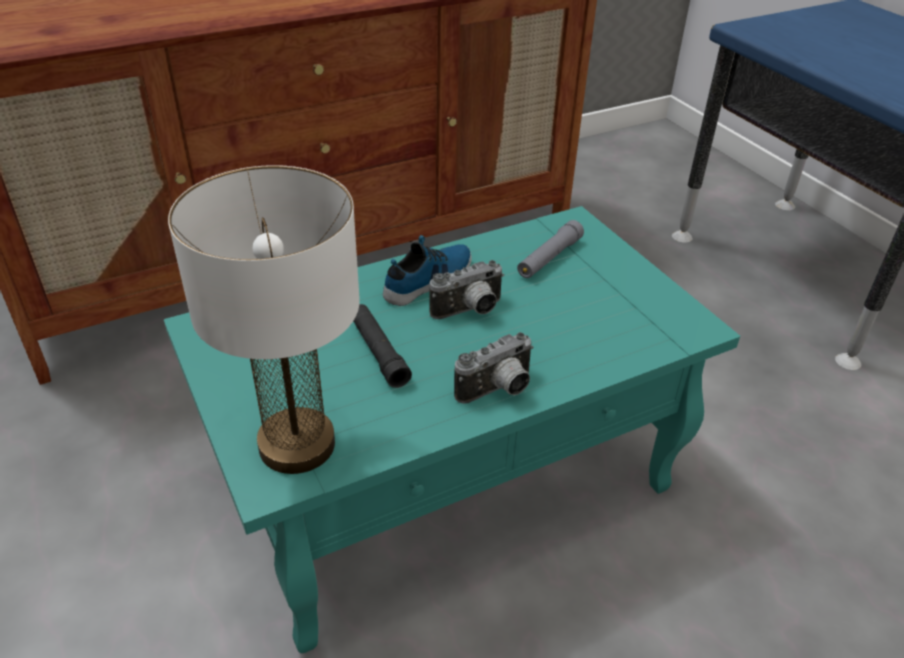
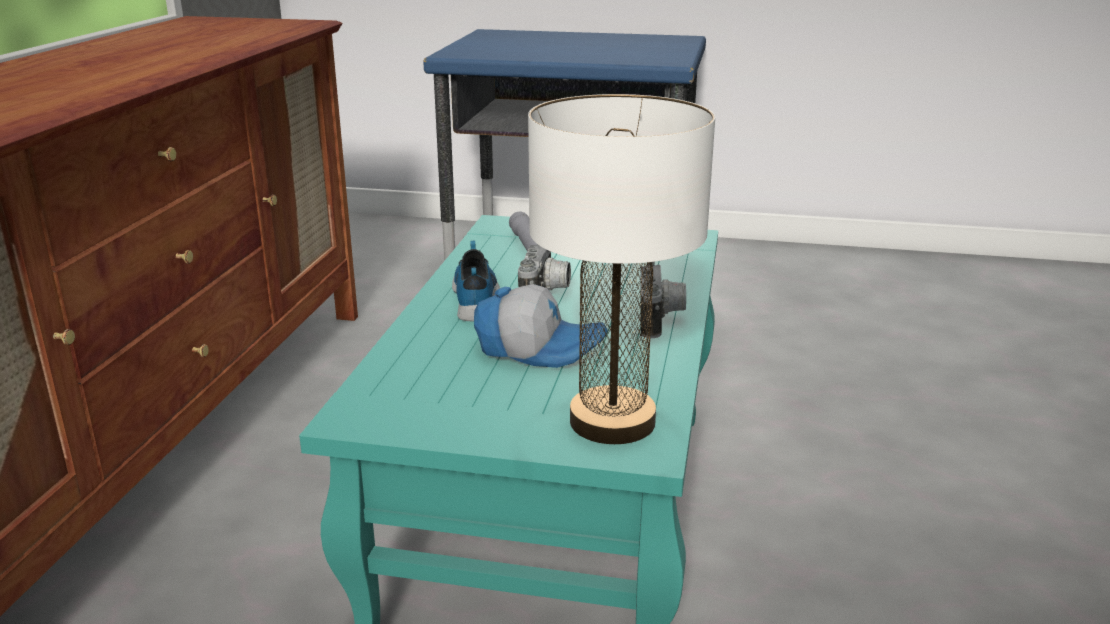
camera: 50 degrees left, 15 degrees down
(378, 352) = (539, 348): black flashlight -> cap

